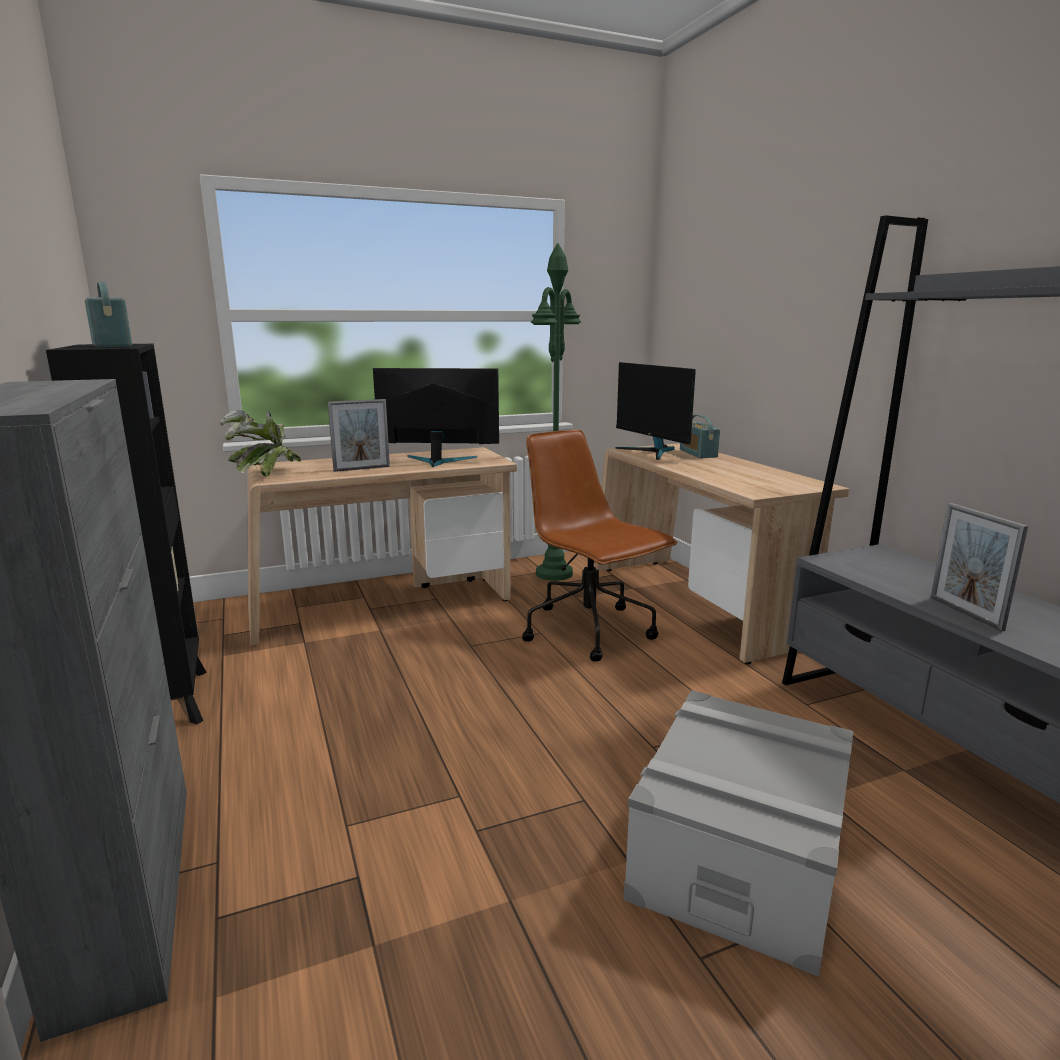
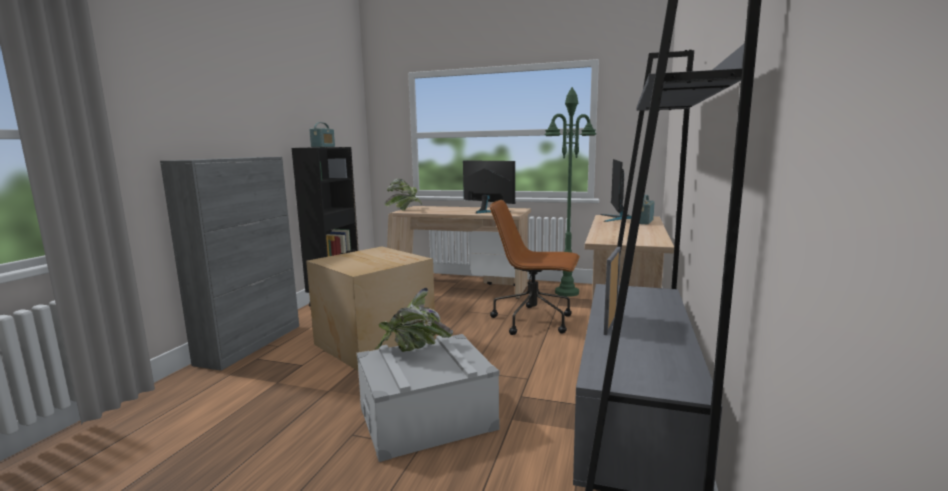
camera: 40 degrees right, 5 degrees down
(362, 468) = (445, 211): picture frame -> none
(421, 761) = (375, 342): none -> cardboard box
(590, 631) = (534, 321): brown office chair -> brown office chair turned 75 degrees counterclockwise
(701, 752) = (413, 351): none -> potted plant

